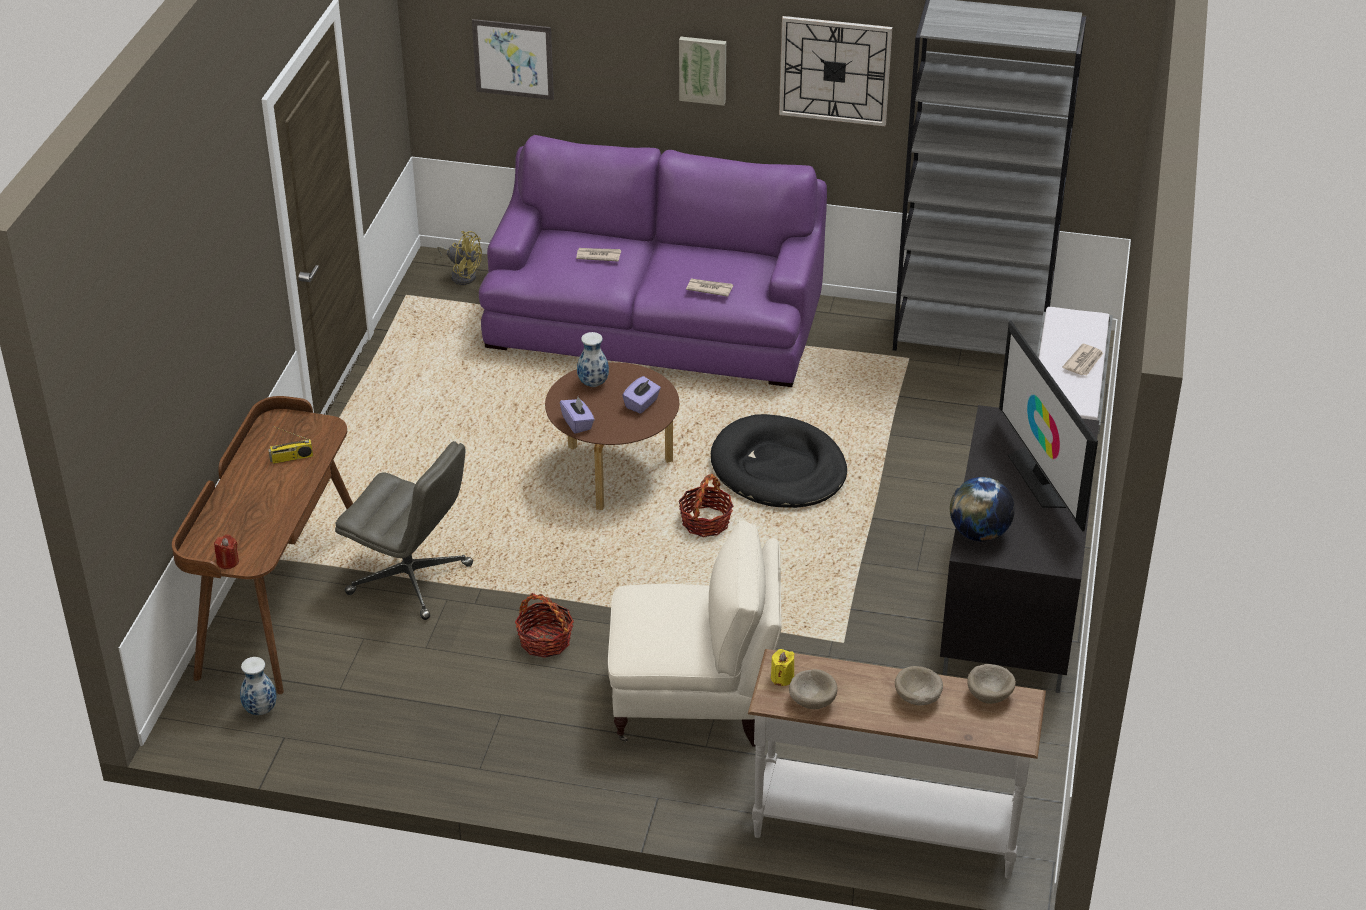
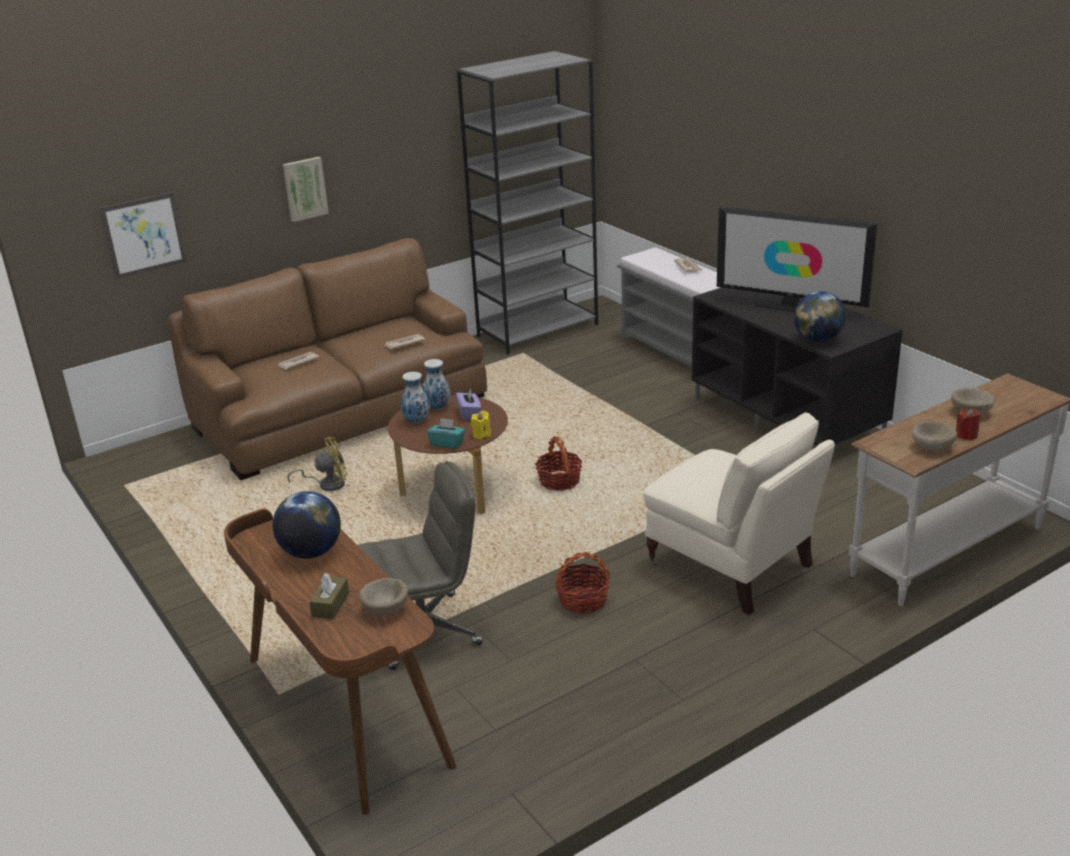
camera: 45 degrees left, 10 degrees down
(228, 562) = (388, 643): red candle -> red candle (966, 435)
(241, 508) = (330, 605): none -> brown tissue box
(259, 710) = (458, 791): vase -> vase (437, 407)
(291, 458) = (311, 552): radio -> globe
(462, 275) = (151, 455): yellow fan -> yellow fan (327, 484)
(577, 423) = (447, 443): purple tissue box -> turquoise tissue box
(654, 325) = (340, 412): purple sofa -> brown sofa
(695, 702) = (732, 567): beige armchair -> beige armchair turned 90 degrees clockwise
(778, 468) = (549, 434): black dog bed -> none
(782, 678) = (893, 448): yellow candle -> yellow candle (481, 435)
(835, 70) = (401, 155): wall clock -> none
(990, 695) = (994, 389): beige bowl -> beige bowl (386, 609)

